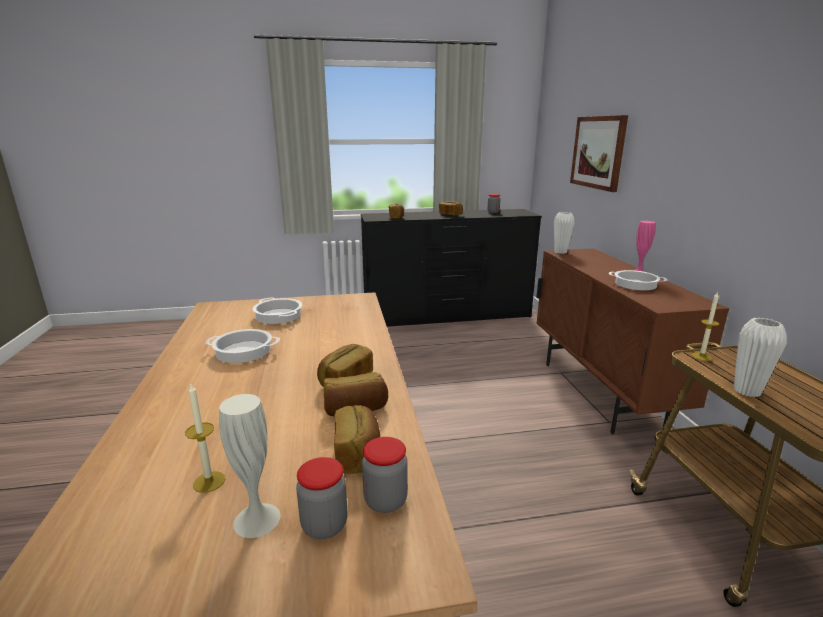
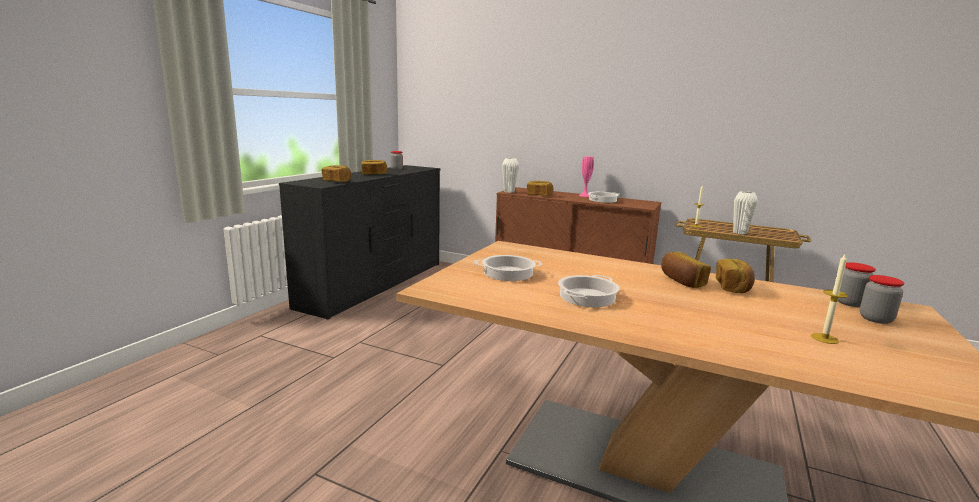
camera: 55 degrees left, 5 degrees down
(257, 519) = (871, 332): white vase -> none
(358, 453) = (795, 298): bread -> bread (539, 195)
(598, 152) = (503, 109): picture -> none

